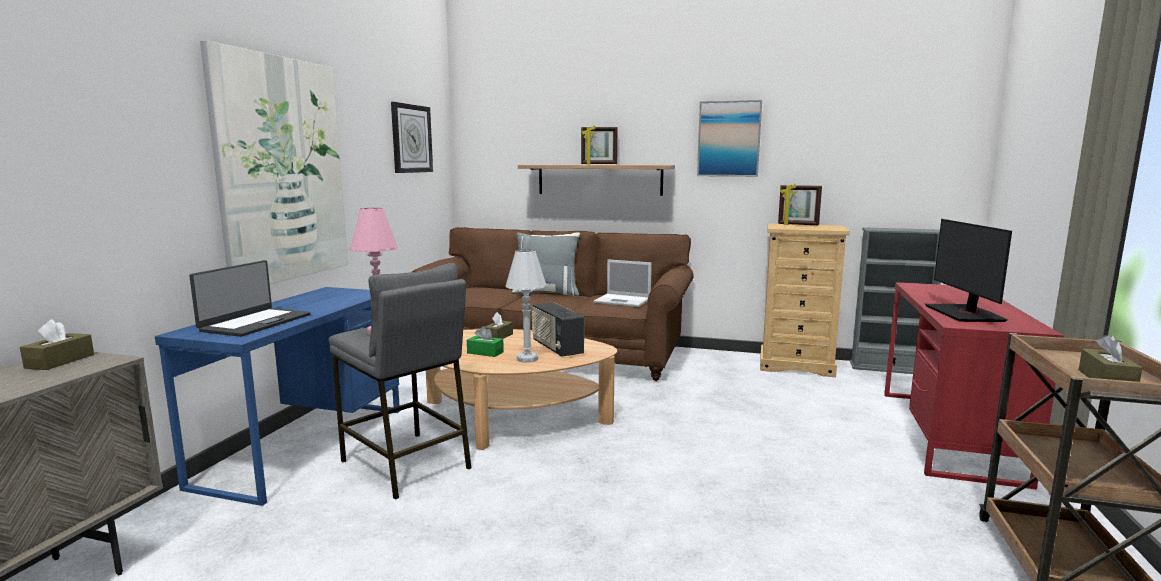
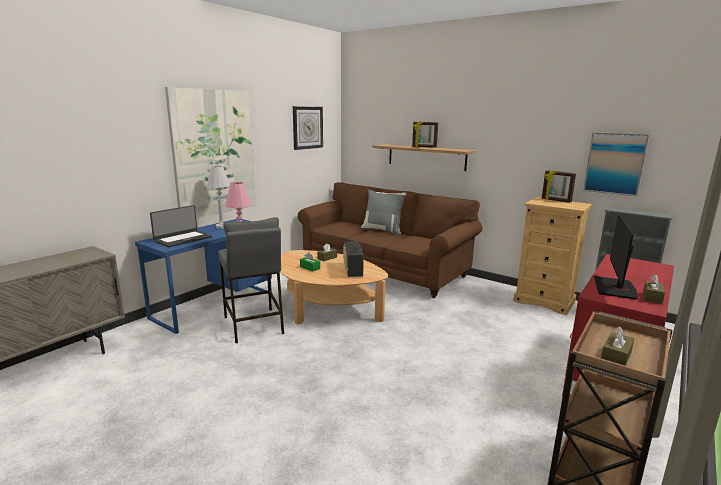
camera: 20 degrees right, 5 degrees up
(60, 361) = (83, 252): brown tissue box -> brown tissue box (652, 297)
(527, 359) = (328, 275): white table lamp -> white table lamp (222, 227)
(623, 301) = (423, 242): laptop -> none
(729, 139) = (513, 134): picture -> picture (615, 163)

